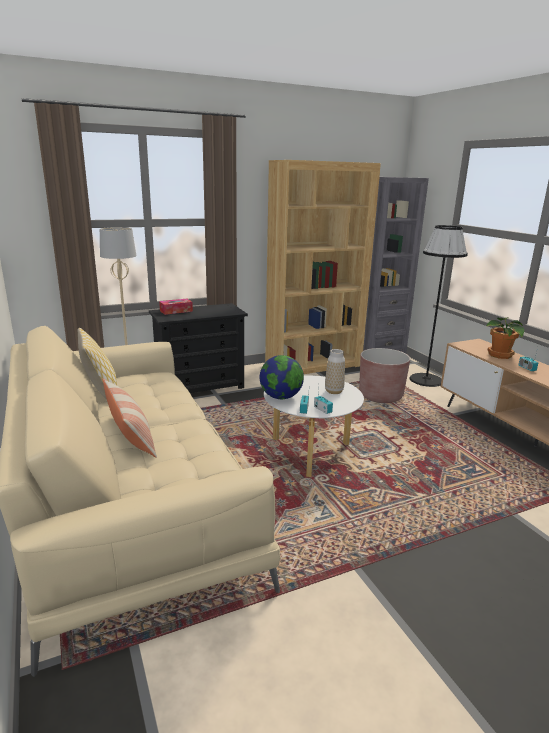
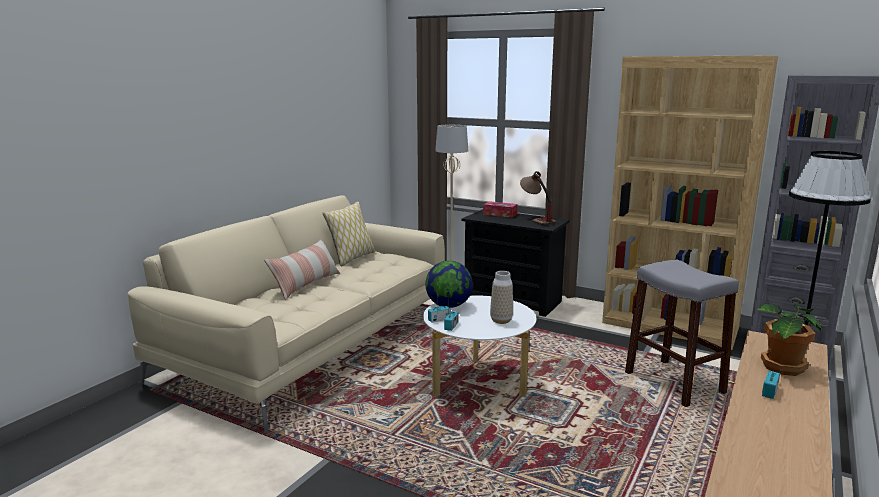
camera: 55 degrees right, 5 degrees down
(214, 308) = (536, 220): none -> table lamp
(380, 396) = (674, 383): brown planter -> grey stool

